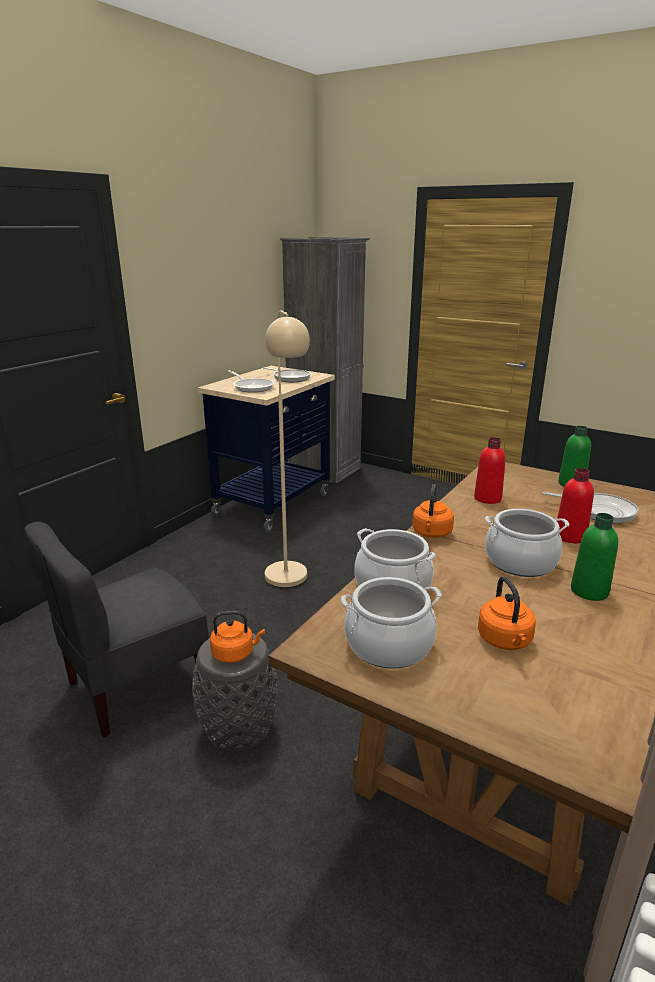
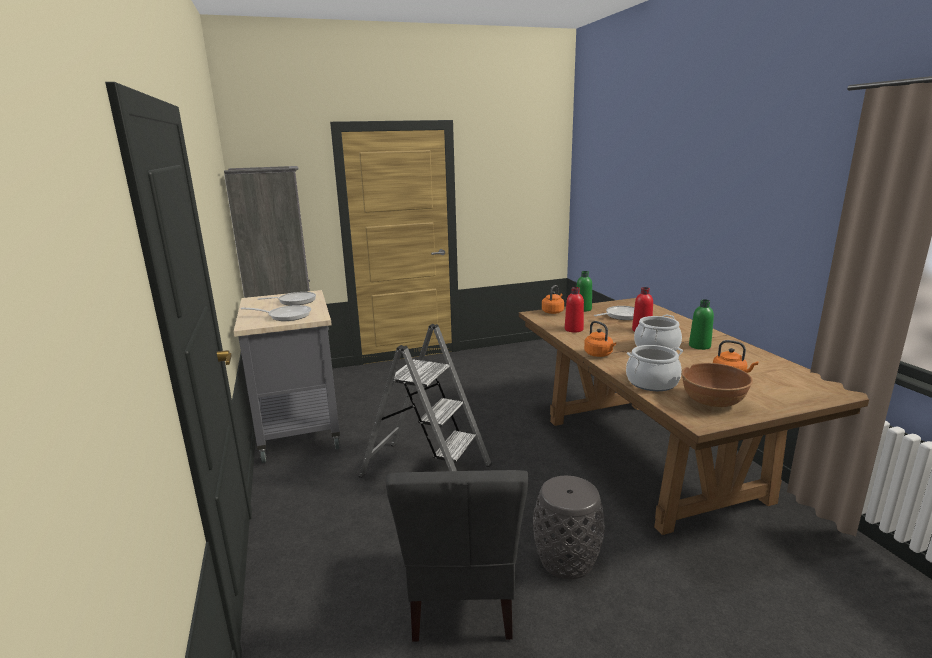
camera: 50 degrees left, 5 degrees down
(235, 653) = (574, 491): orange kettle -> orange kettle (553, 311)
(272, 503) = (298, 429): blue cart -> grey cart
(289, 583) = (424, 469): beige floor lamp -> grey step ladder
(388, 644) = (712, 402): cooking pot -> brown bowl

